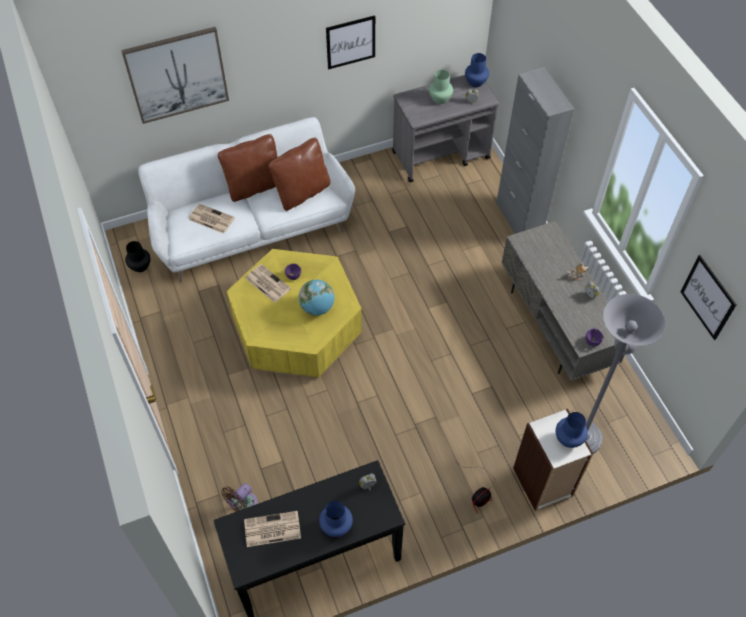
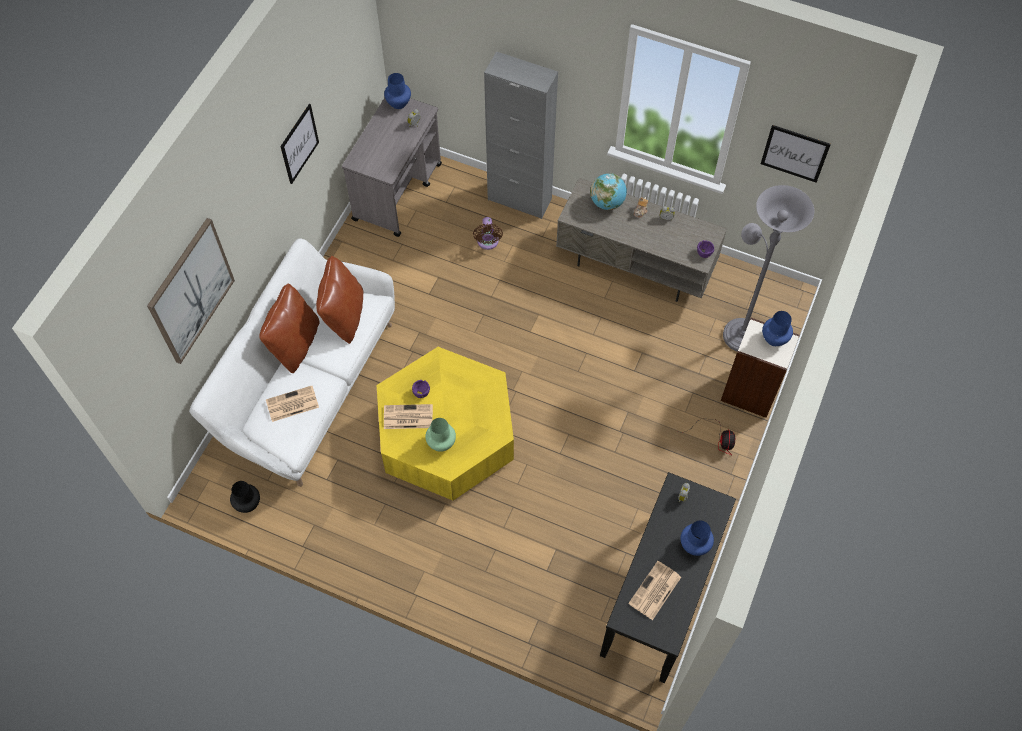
camera: 45 degrees left, 5 degrees up
(243, 505) = (566, 609): brown fan -> brown fan (487, 243)
(317, 307) = (471, 401): globe -> globe (607, 202)
(440, 99) = (386, 140): green vase -> green vase (442, 443)

